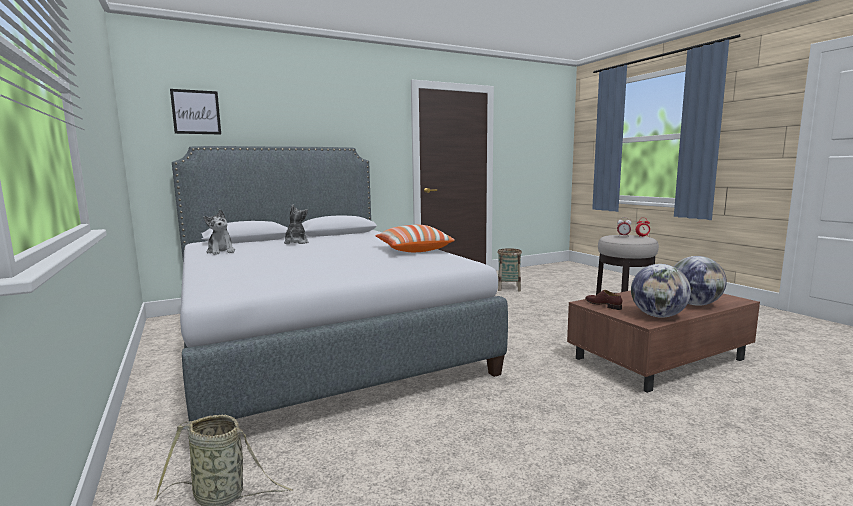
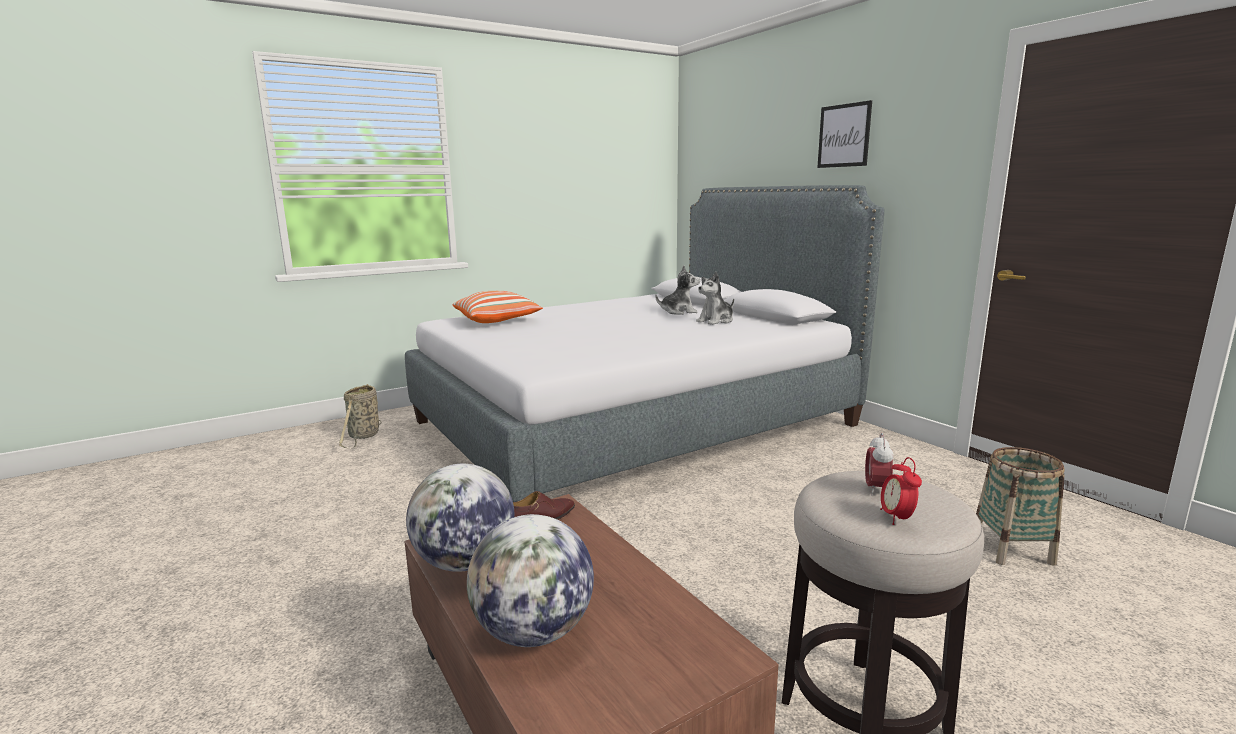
camera: 85 degrees right, 5 degrees up
(196, 112) = (721, 148): picture -> picture (844, 135)
(221, 251) = (616, 302): plush toy -> plush toy (716, 321)
(413, 250) = (632, 348): pillow -> pillow (498, 320)

